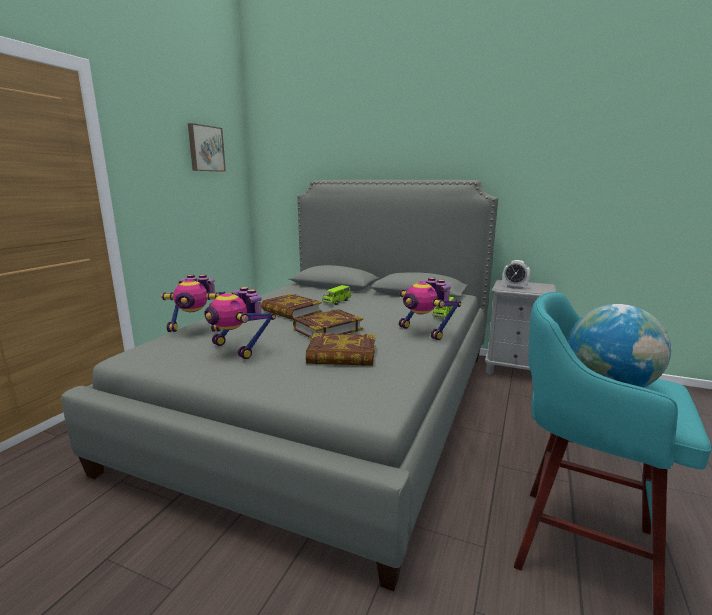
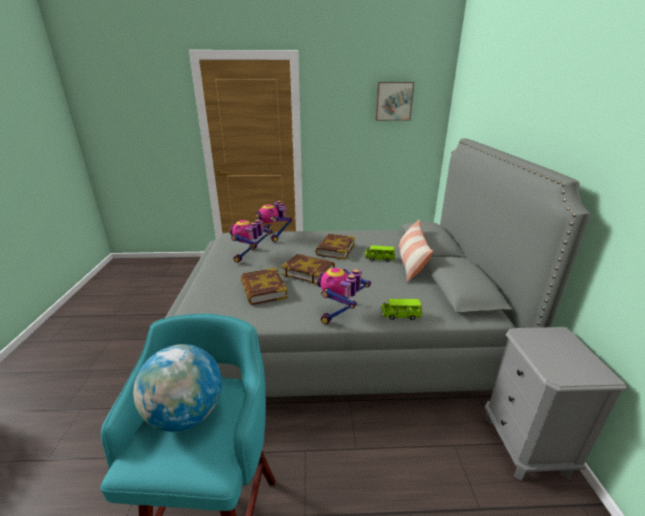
camera: 65 degrees right, 10 degrees up
(360, 295) = (411, 263): none -> pillow
(515, 287) = (539, 345): alarm clock -> none

